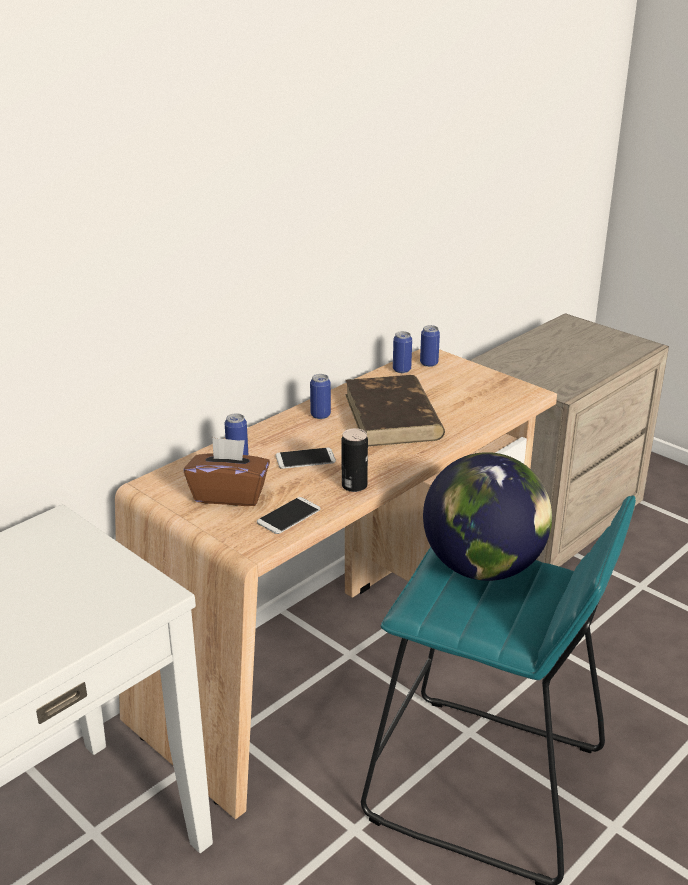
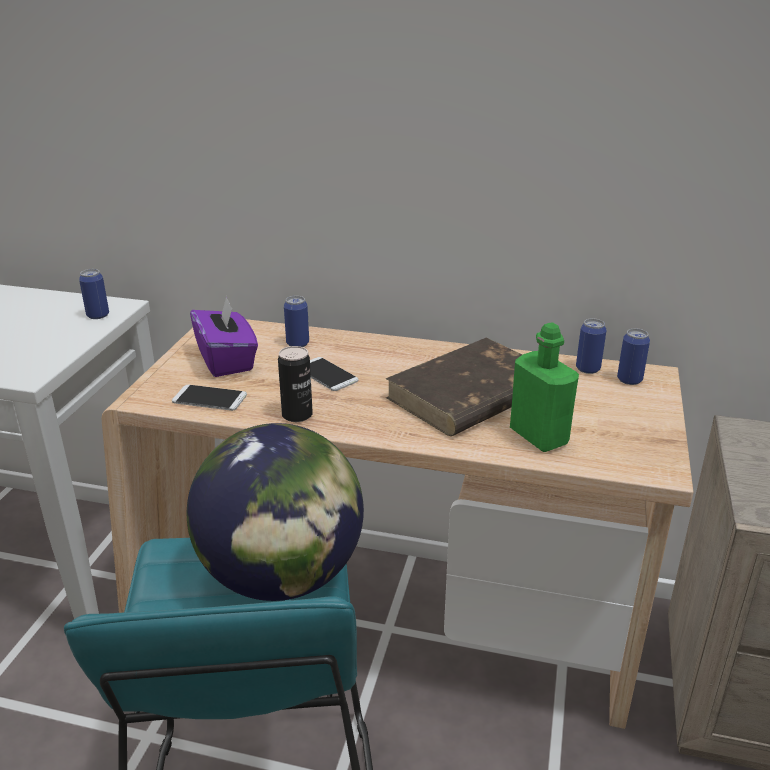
camera: 60 degrees right, 0 degrees up
(229, 495) = (227, 360): brown tissue box -> purple tissue box
(320, 415) = (424, 356): can -> can (98, 315)
(466, 413) = (538, 436): none -> green bottle

